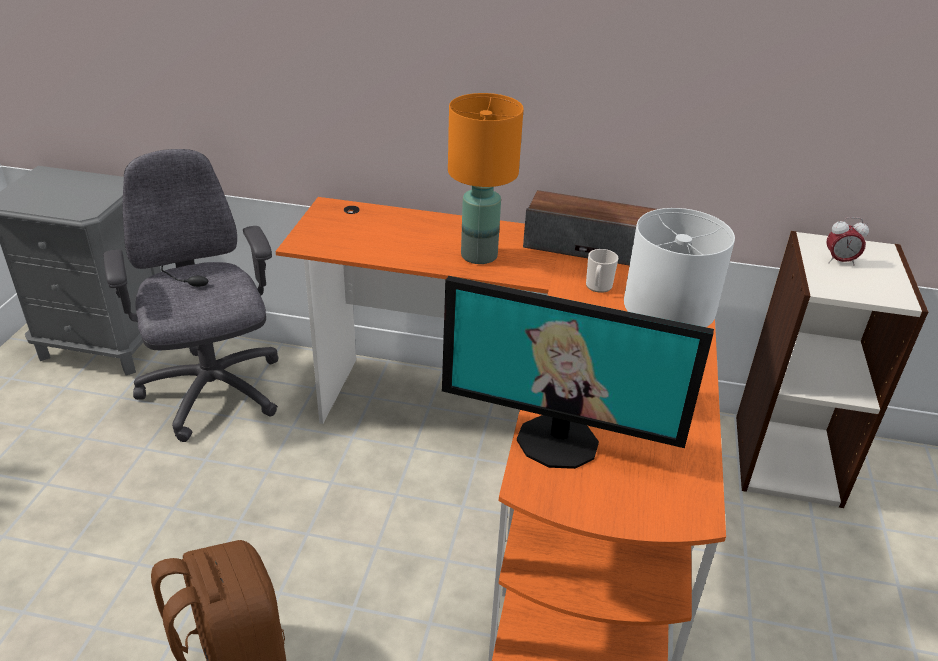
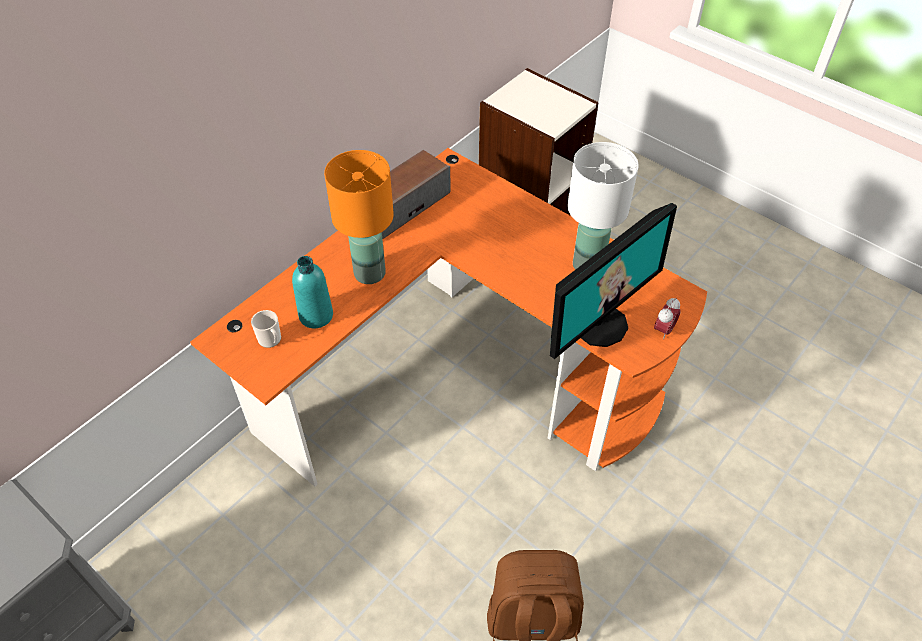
camera: 60 degrees left, 15 degrees up
(213, 393) = (217, 558): grey office chair -> none
(397, 244) = (316, 315): none -> turquoise bottle
(598, 287) = (456, 228): mug -> mug (271, 340)
(839, 261) = (528, 103): alarm clock -> alarm clock (663, 330)

